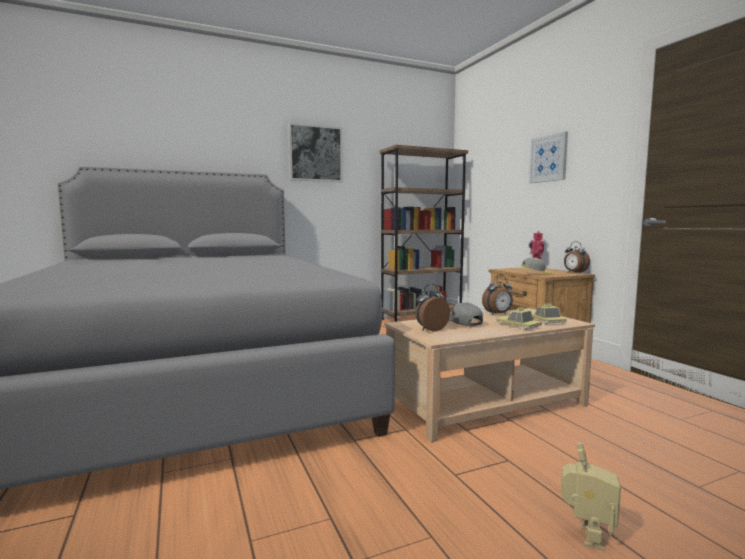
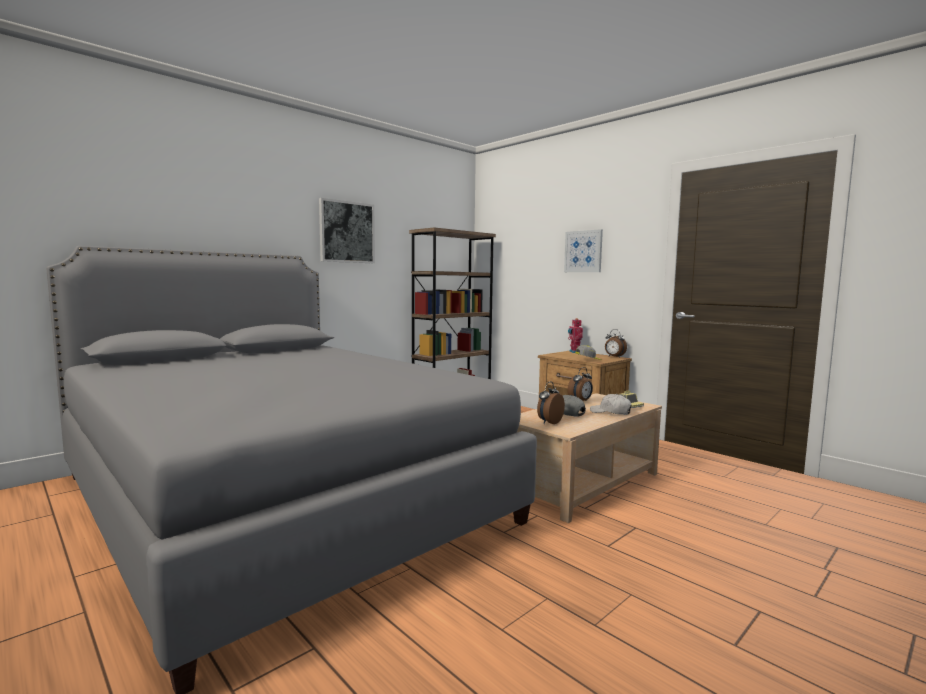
camera: 20 degrees left, 0 degrees up
(518, 326) = (610, 412): toy car -> white cap
(586, 536) = (725, 571): toy robot -> none

